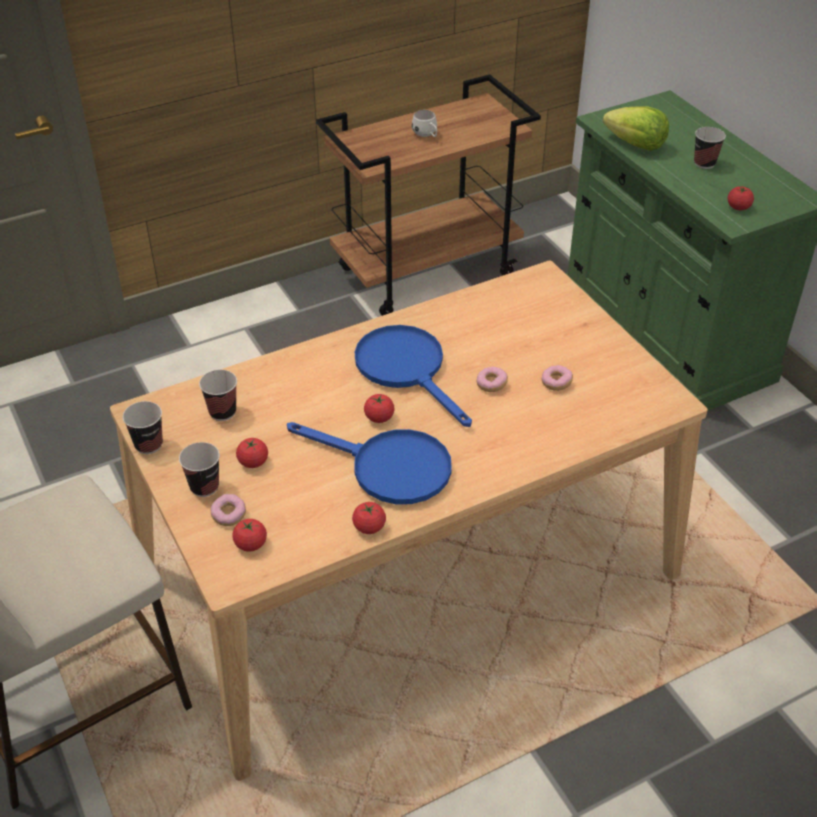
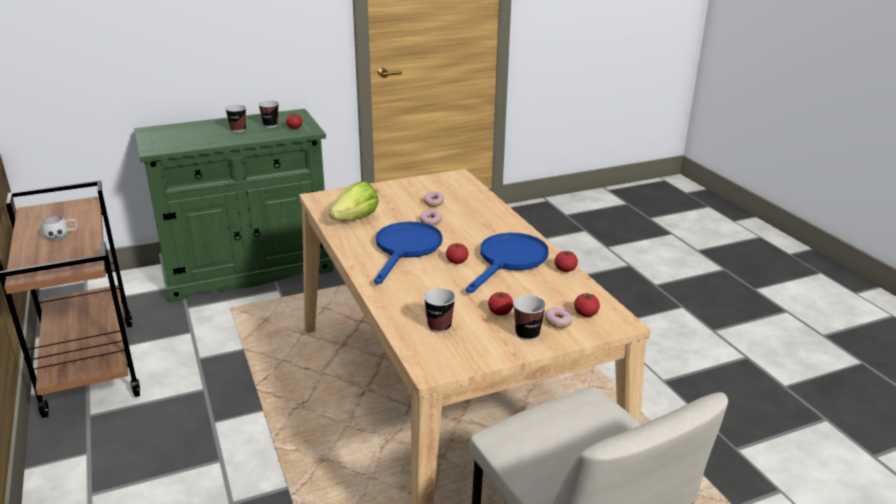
camera: 85 degrees left, 15 degrees down
(148, 445) = (475, 363): cup -> cup (270, 125)
(407, 369) = (406, 249): blue frying pan -> blue frying pan turned 135 degrees clockwise
(635, 144) = (197, 144): lettuce -> lettuce (356, 219)

